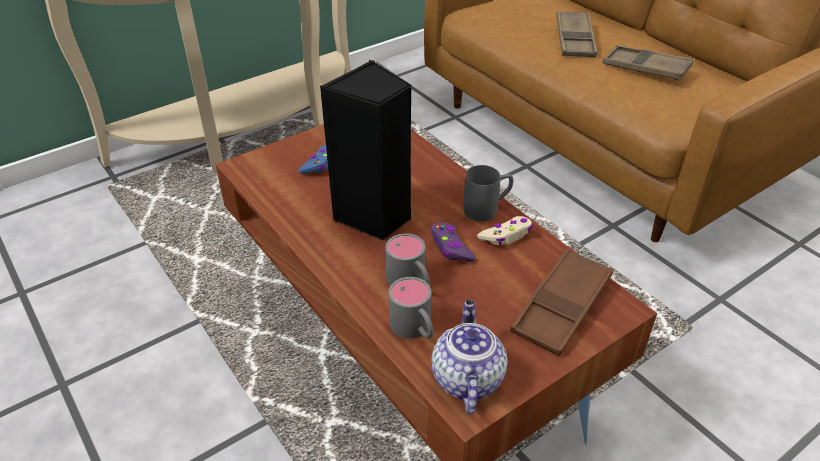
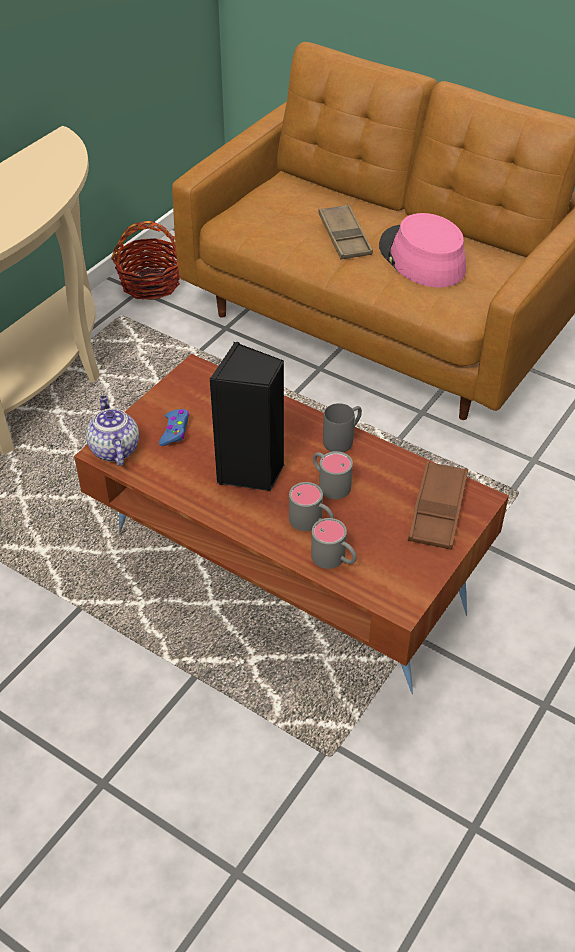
camera: 20 degrees left, 5 degrees up
(408, 72) = (150, 283): none -> basket
(450, 248) = (329, 483): purple game controller -> grey mug
(466, 378) = (391, 585): teapot -> teapot (114, 449)
(506, 236) = (369, 460): beige game controller -> none
(645, 68) = (421, 258): brown tray -> pink hat

